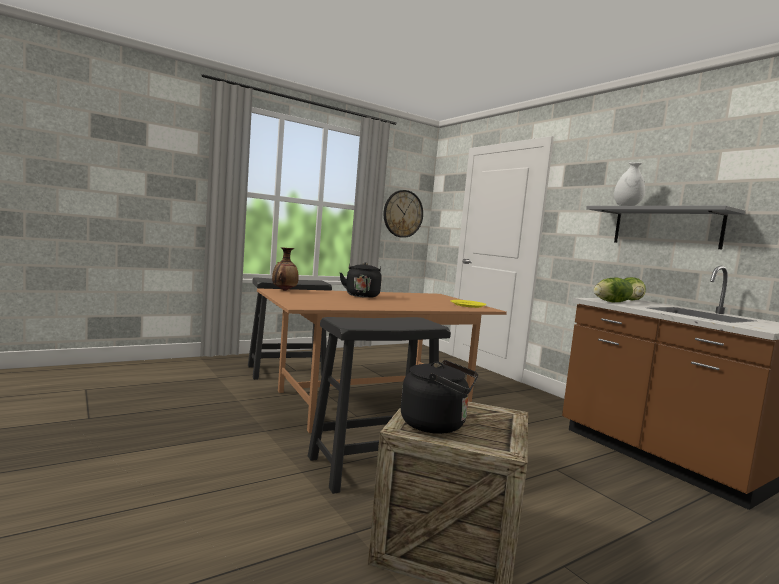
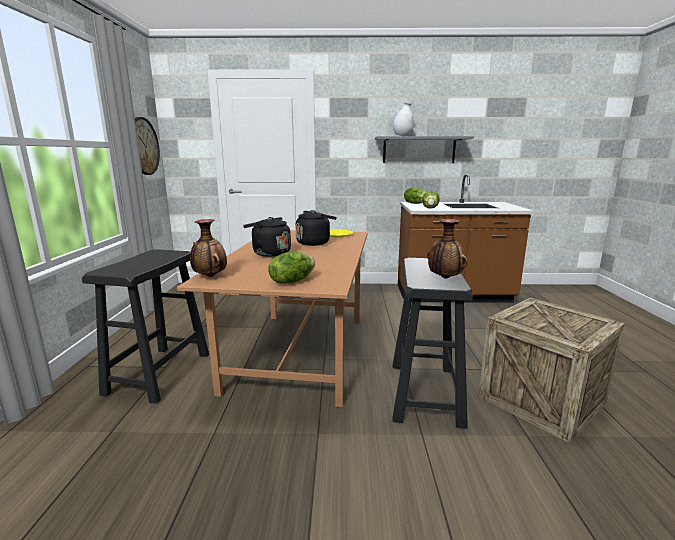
camera: 55 degrees left, 10 degrees up
(299, 300) = (292, 281): none -> lettuce
(370, 324) = (444, 278): none -> vase
(437, 425) = (567, 329): black kettle -> black kettle (314, 243)

